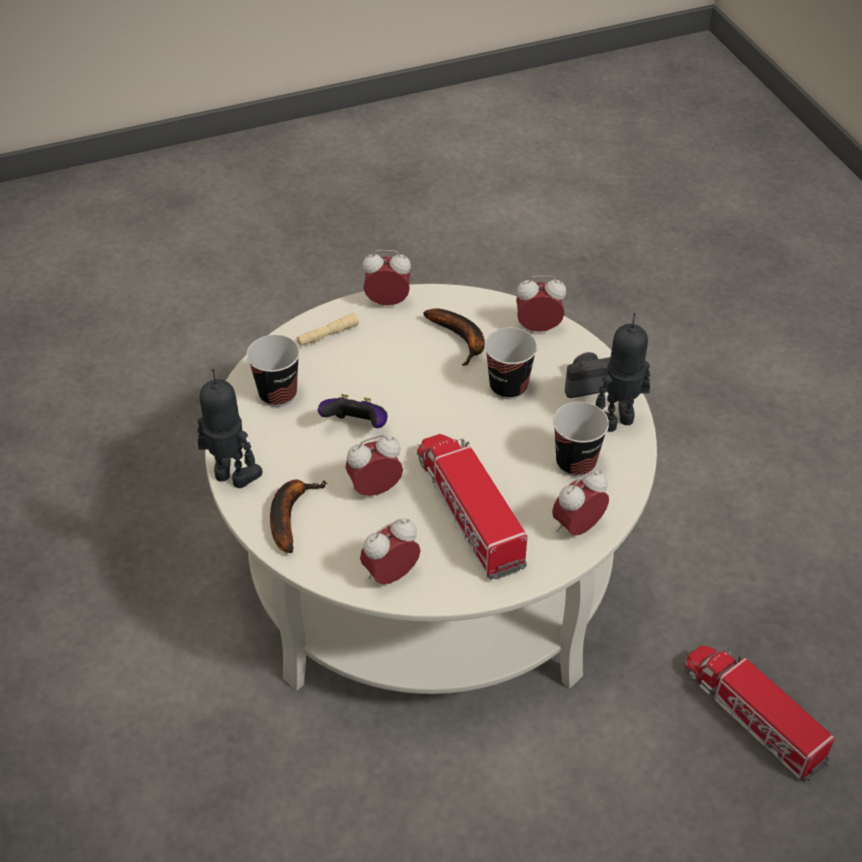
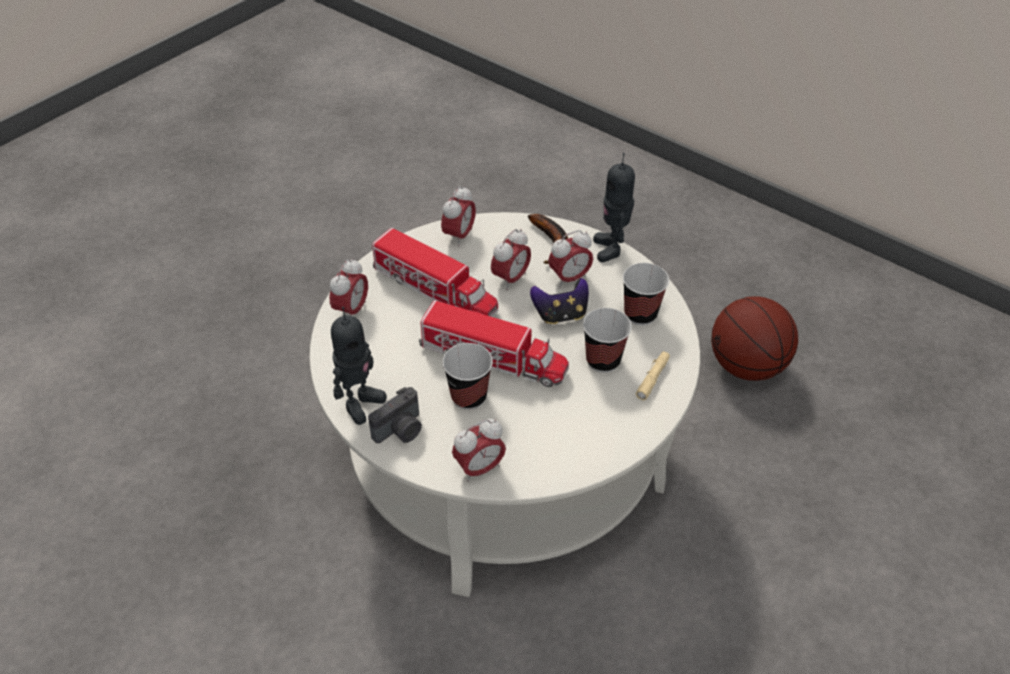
camera: 150 degrees right, 0 degrees up
(100, 539) = (746, 366): none -> basketball
(232, 477) = (611, 249): toy robot -> toy robot turned 90 degrees clockwise
(387, 302) = (633, 434): alarm clock -> alarm clock (569, 278)
(461, 339) = (539, 425): banana -> none
(576, 463) = (377, 355): cup -> cup (603, 360)
(752, 716) = (217, 450): toy truck -> toy truck (493, 358)

